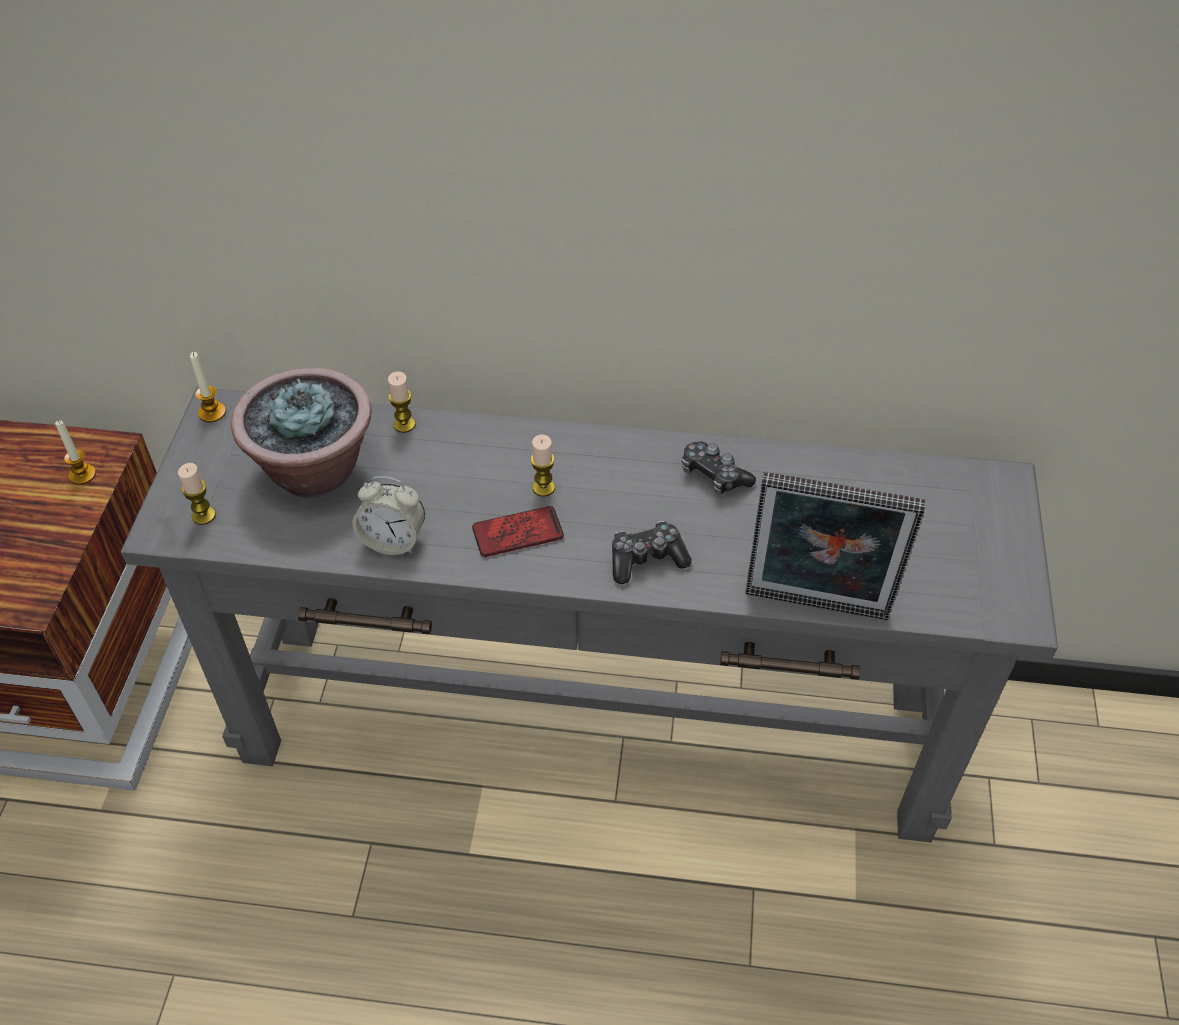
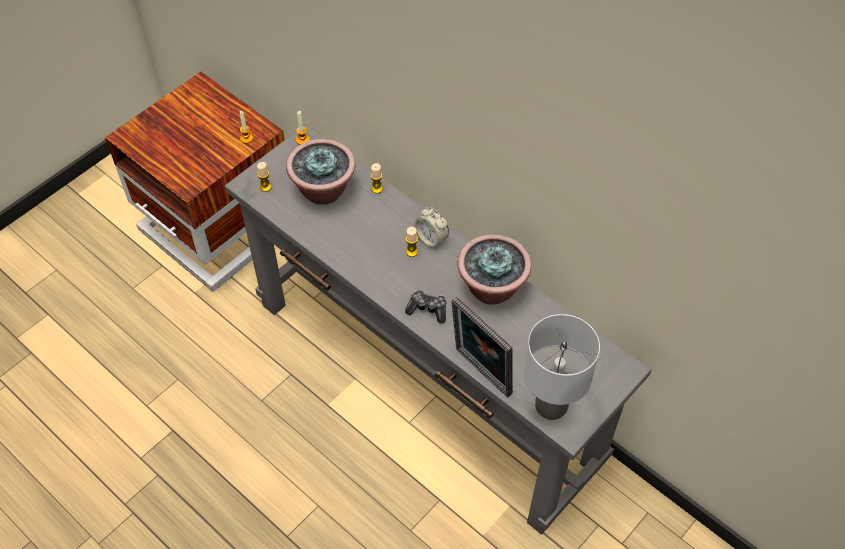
camera: 35 degrees right, 5 degrees up
(393, 541) = (330, 241): alarm clock -> alarm clock (431, 239)
(518, 533) = (384, 266): phone -> none
(713, 475) = (491, 288): game controller -> potted plant
(963, 598) = (552, 409): none -> white table lamp

